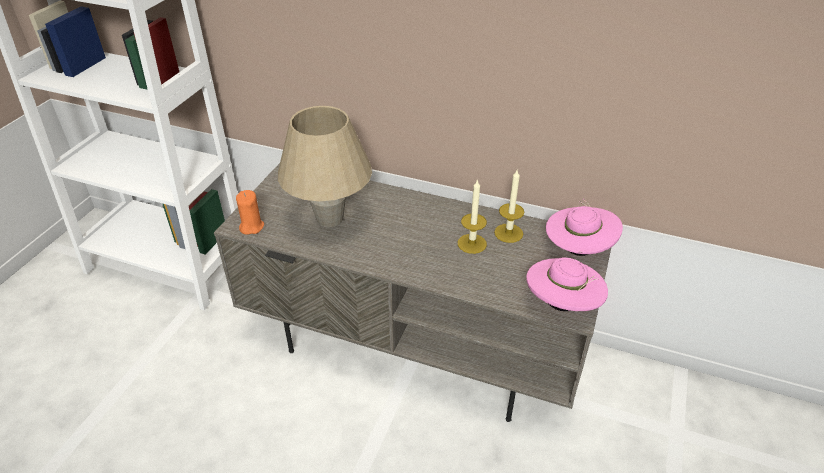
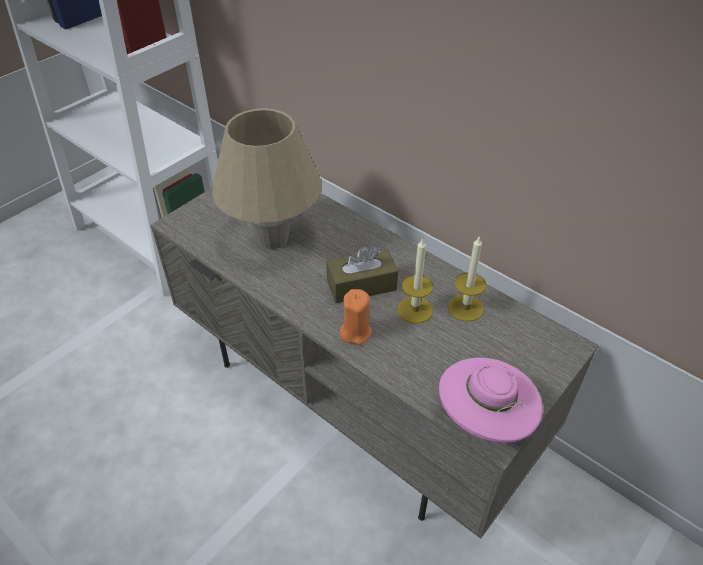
camera: 20 degrees right, 5 degrees up
(251, 227) = (189, 228): orange candle -> orange candle (355, 332)
(421, 236) = (361, 285): none -> brown tissue box
(578, 249) = (541, 352): pink hat -> none

